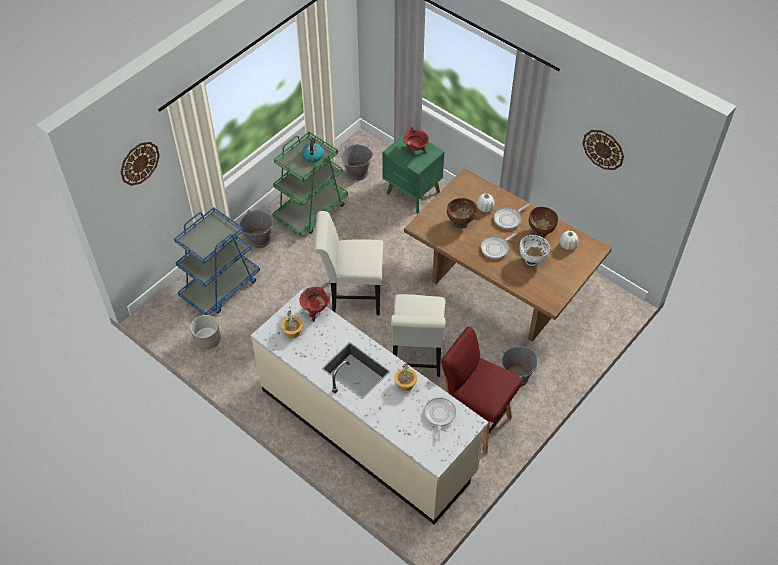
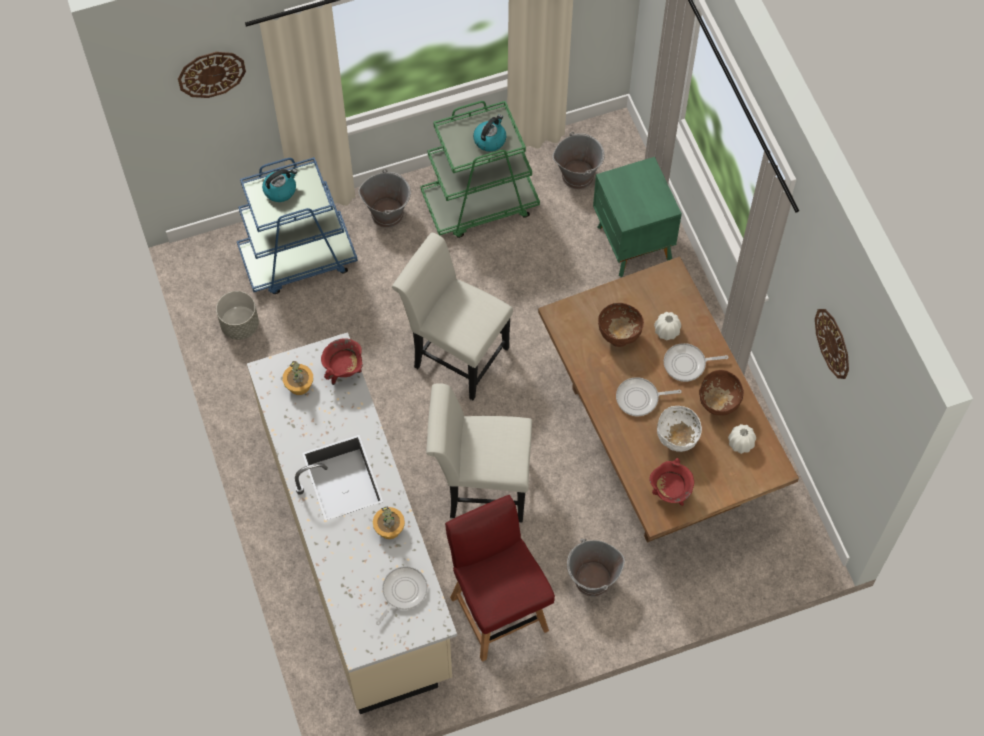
camera: 30 degrees right, 10 degrees up
(203, 234) = (280, 190): none -> kettle
(415, 150) = (643, 193): red cooking pot -> red cooking pot (670, 493)
(416, 359) = (480, 486): white chair -> white chair turned 60 degrees clockwise

